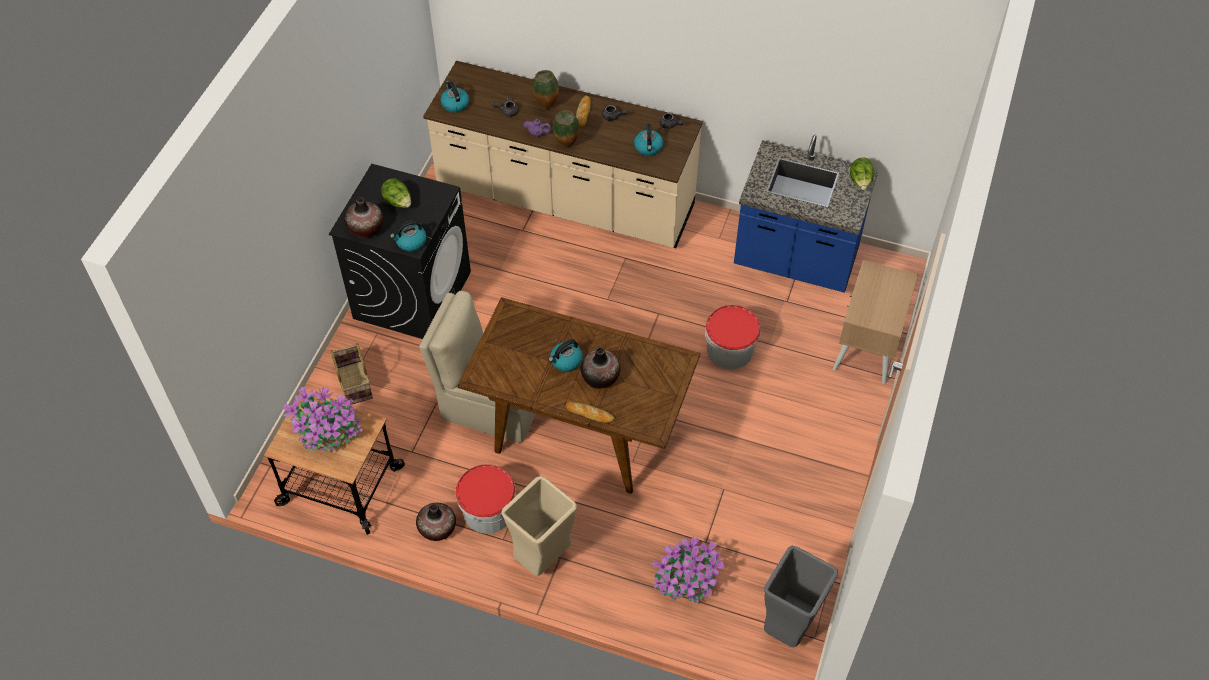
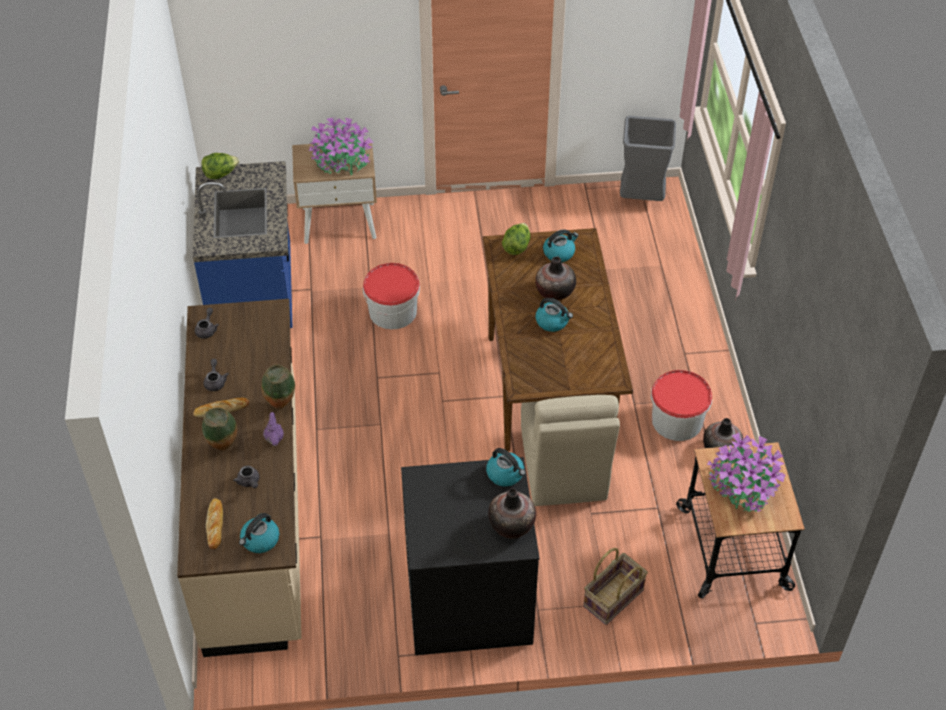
camera: 115 degrees left, 5 degrees down
(398, 202) = (455, 512): lettuce -> lettuce (516, 247)
(543, 557) = (692, 364): beige trash can -> none
(590, 414) = (598, 285): bread -> bread (215, 525)
(648, 147) = (250, 335): kettle -> kettle (559, 253)
(687, 580) = (645, 267): potted plant -> potted plant (341, 162)

